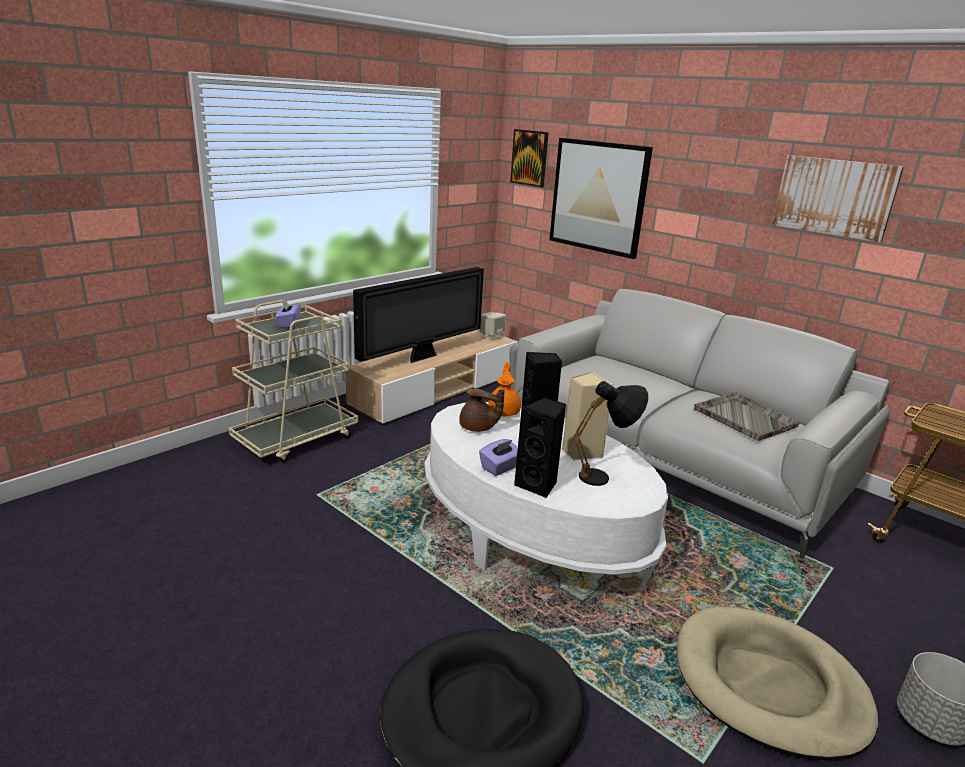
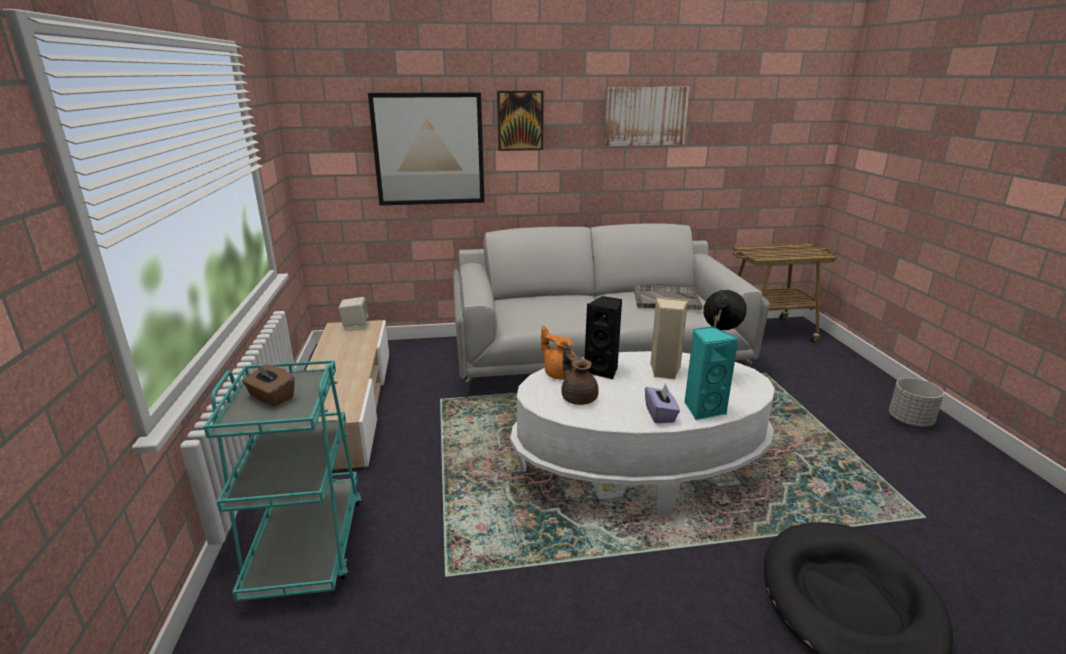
camera: 50 degrees left, 0 degrees up
(288, 324) = (271, 397): purple tissue box -> brown tissue box
(296, 439) = (307, 545): beige cart -> turquoise cart
(422, 357) = (337, 375): television -> none
(478, 428) = (578, 397): brown teapot -> brown teapot turned 90 degrees counterclockwise
(529, 158) = (326, 120): picture -> picture (520, 120)
(538, 485) = (703, 409): black speaker -> turquoise speaker
(768, 685) = (863, 454): beige dog bed -> none

